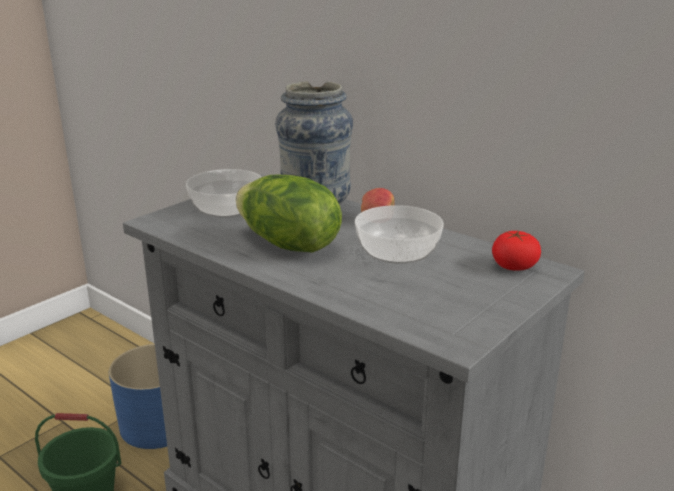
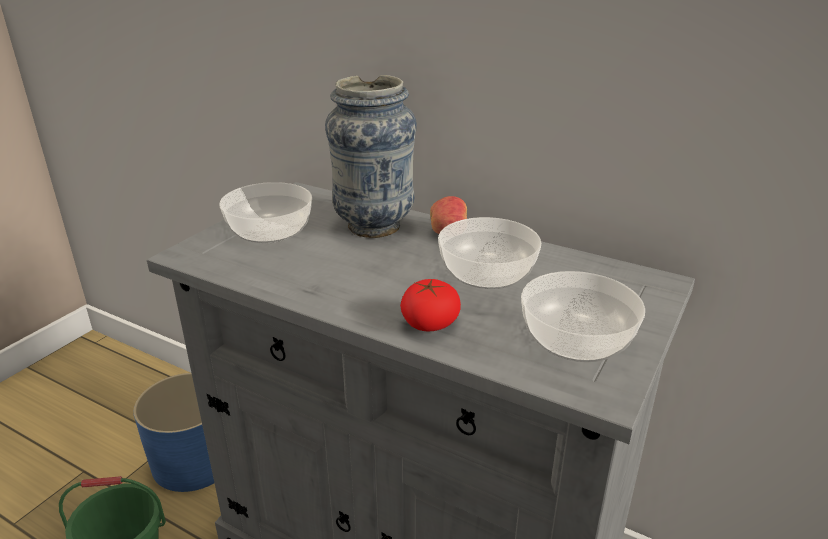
camera: 10 degrees left, 5 degrees up
(287, 245) = (357, 274): lettuce -> none
(453, 305) = (578, 340): none -> bowl
(514, 266) = (620, 280): tomato -> tomato (429, 323)

